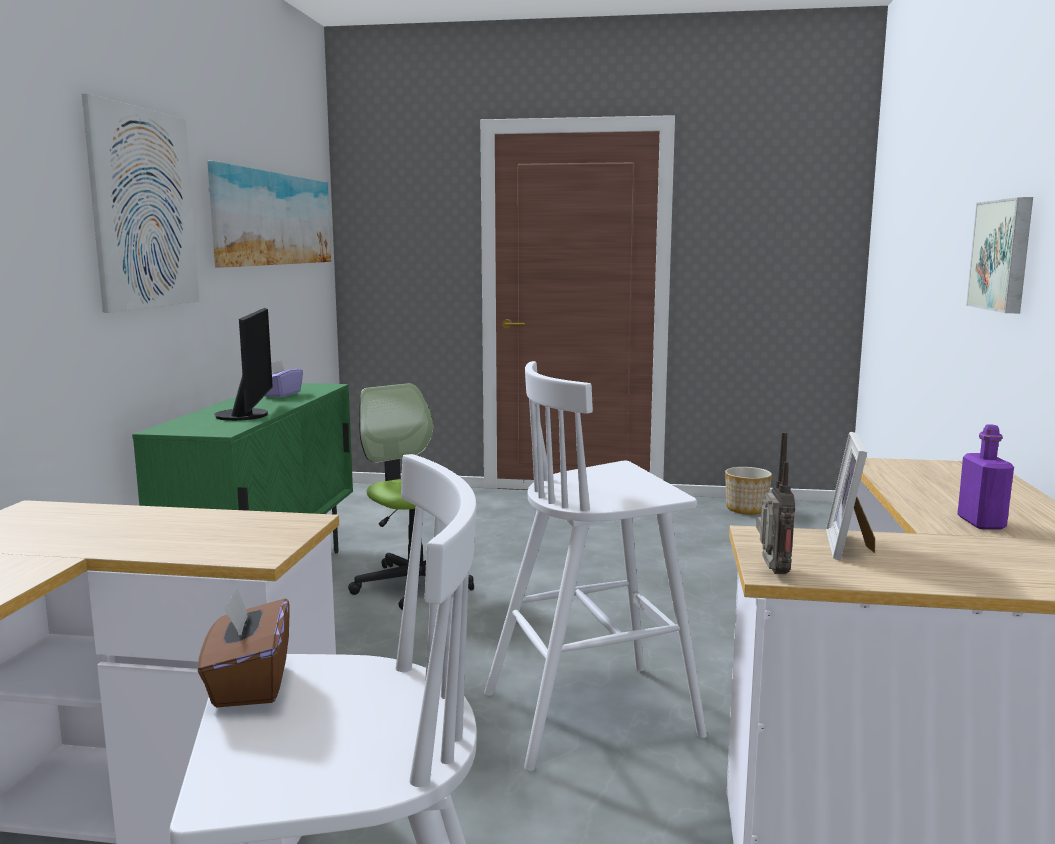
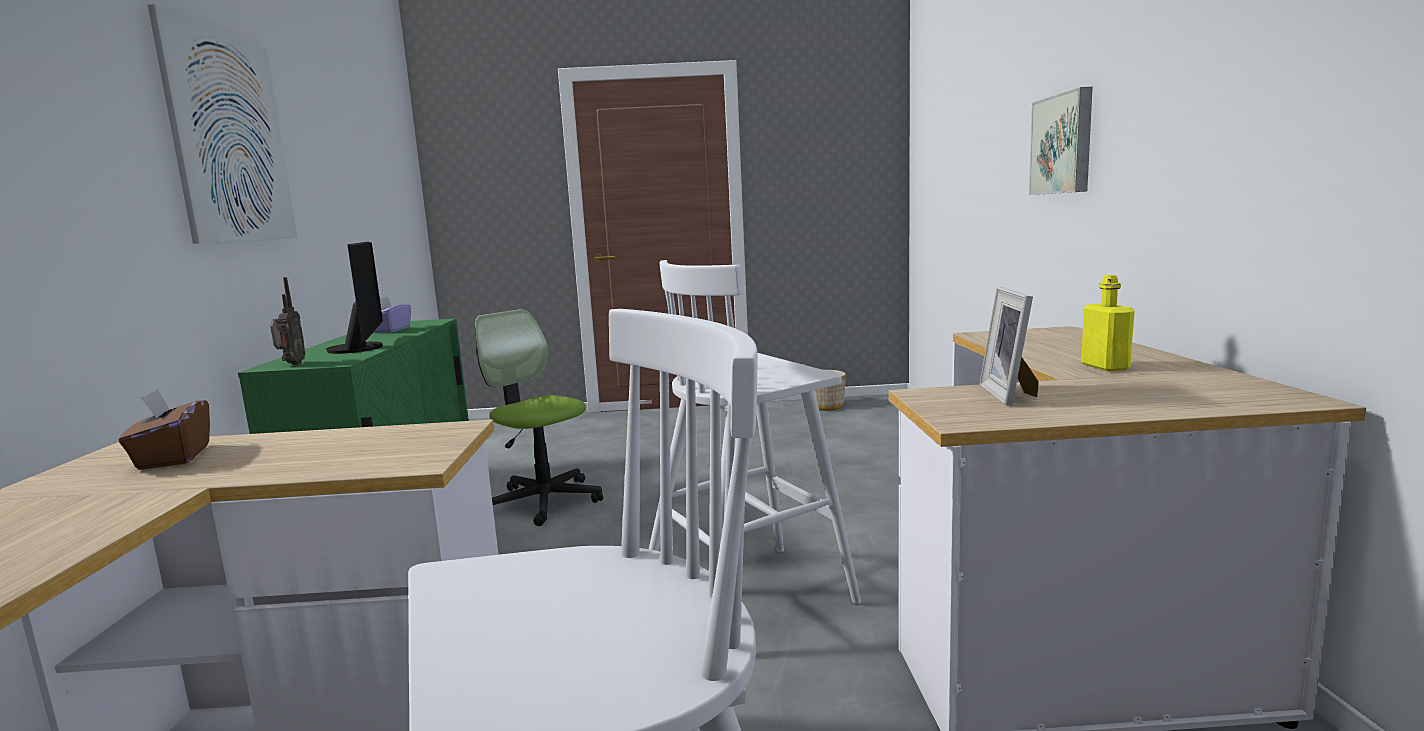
camera: 10 degrees left, 0 degrees up
(249, 683) = (456, 592): brown tissue box -> brown tissue box (173, 457)
(272, 219) = (363, 162): picture -> none
(772, 573) = (959, 422): radio -> radio (291, 364)
(981, 523) = (1105, 367): purple bottle -> yellow bottle

